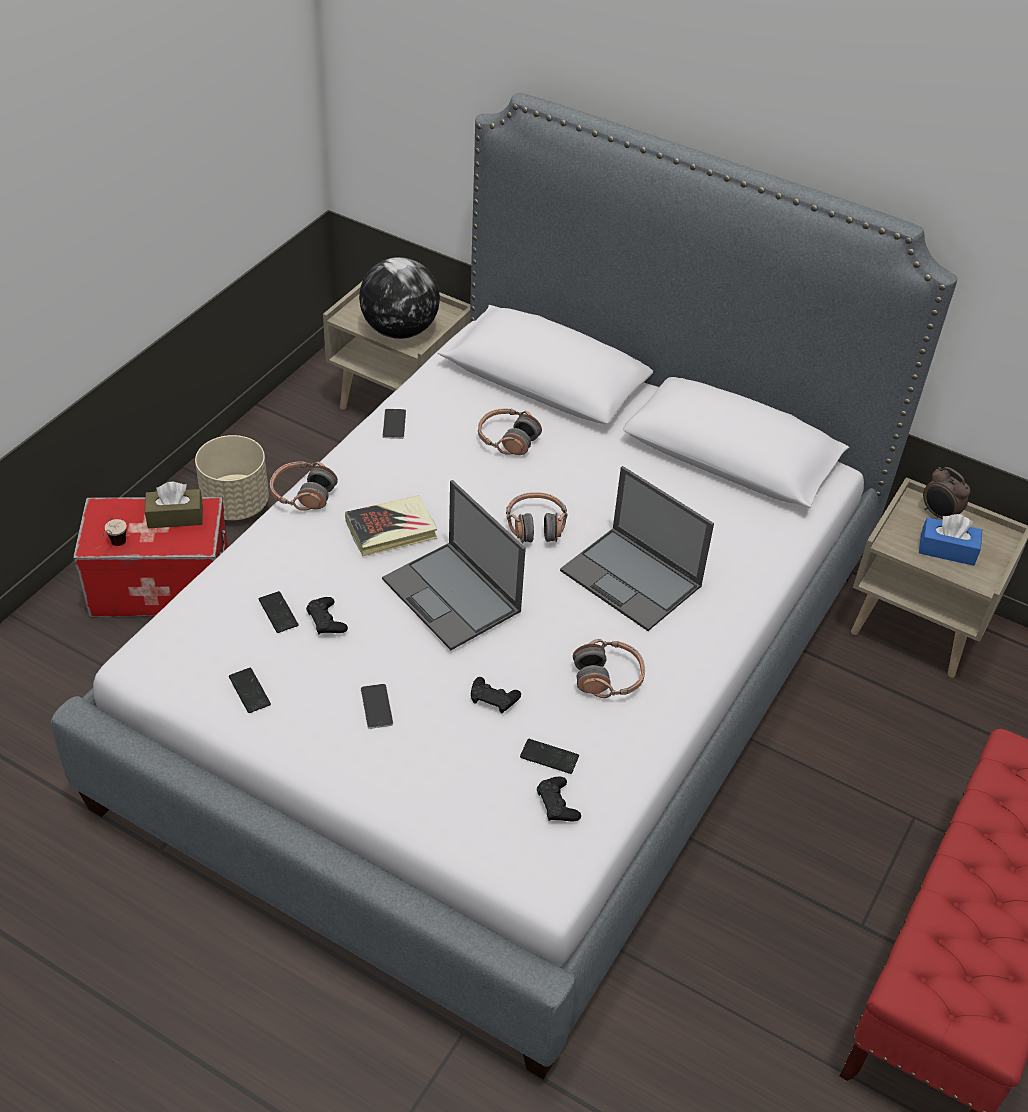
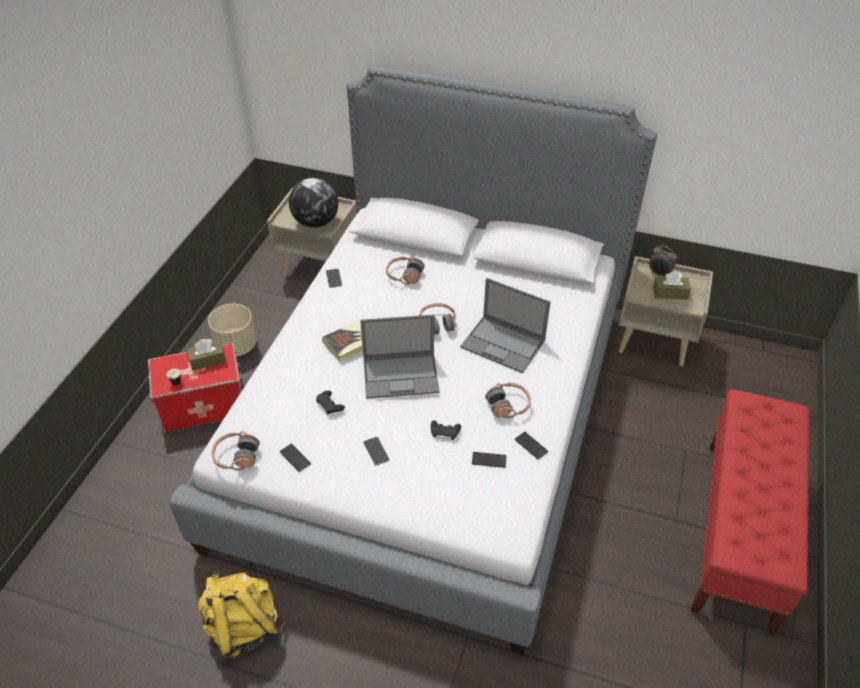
camera: 10 degrees left, 0 degrees up
(126, 937) = (243, 627): none -> yellow backpack
(278, 613) = (299, 406): phone -> phone (531, 446)
(303, 494) = (291, 331): headphones -> headphones (236, 456)
(453, 596) = (401, 375): laptop -> laptop turned 45 degrees counterclockwise
(557, 804) = (502, 487): black game controller -> none
(947, 550) = (670, 293): blue tissue box -> brown tissue box

